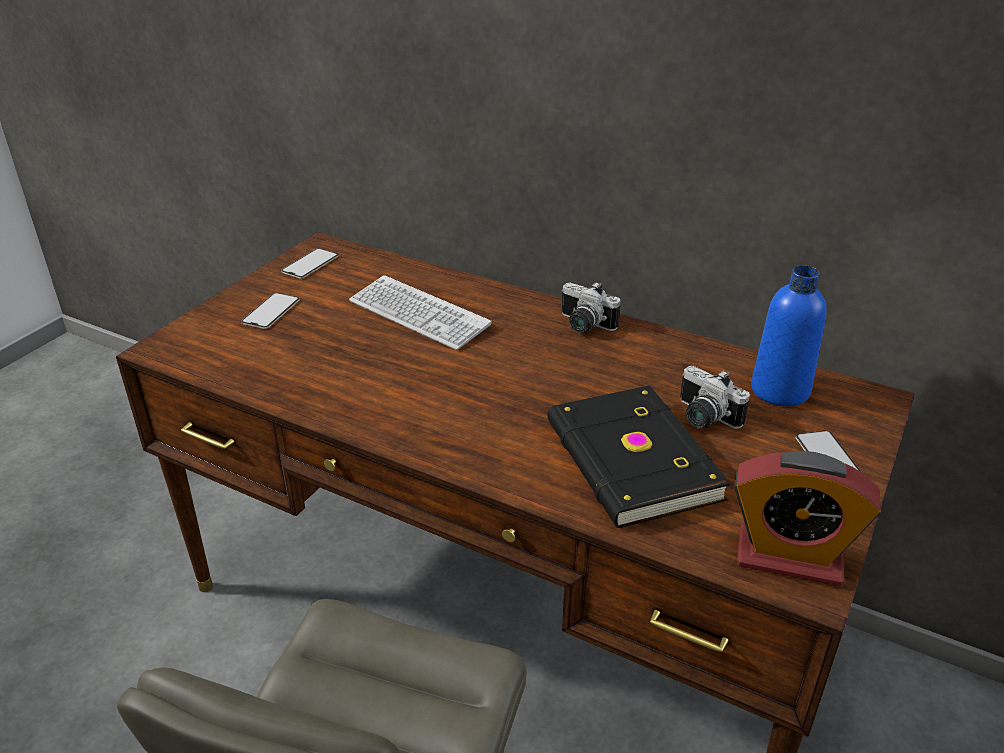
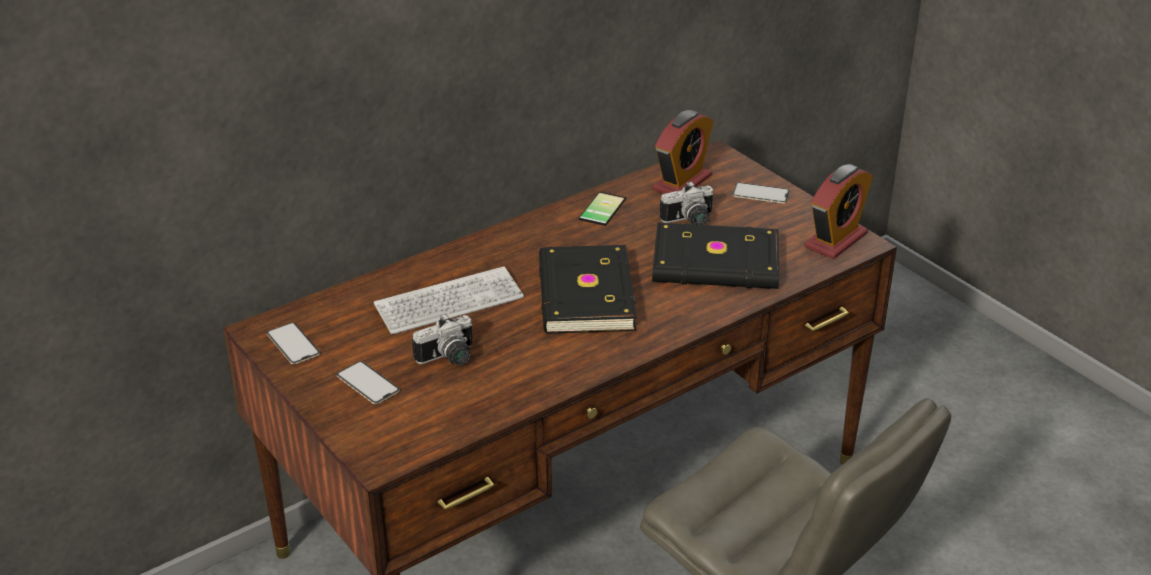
camera: 65 degrees left, 0 degrees up
(488, 384) = (583, 295): none -> black book
(583, 325) = (537, 230): camera -> camera (449, 358)
(663, 350) = (599, 208): none -> phone
(780, 390) = (682, 183): blue bottle -> alarm clock

